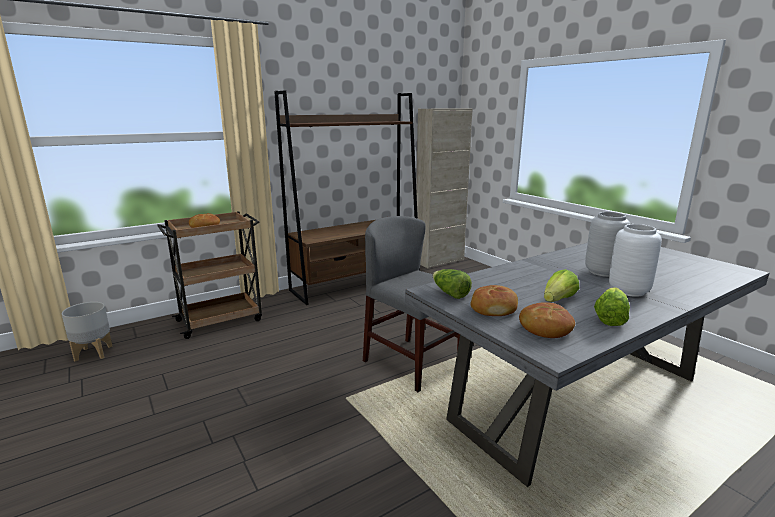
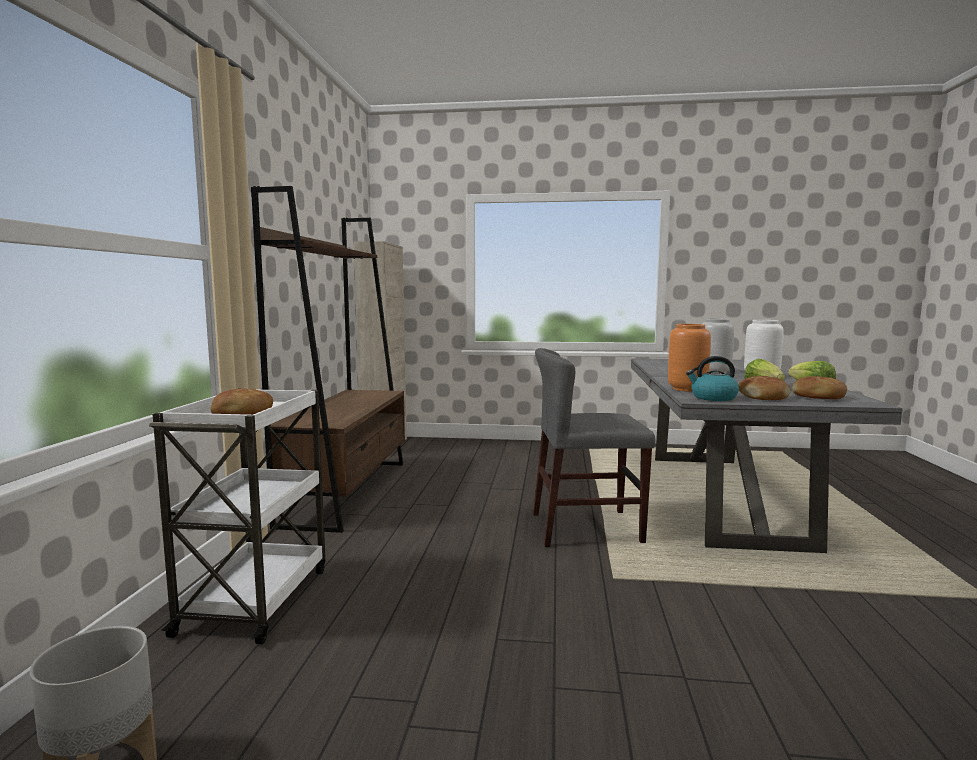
camera: 50 degrees left, 10 degrees down
(221, 320) = (256, 599): brown cart -> white cart
(450, 293) = (713, 398): lettuce -> kettle
(477, 280) = (688, 389): none -> orange vase

